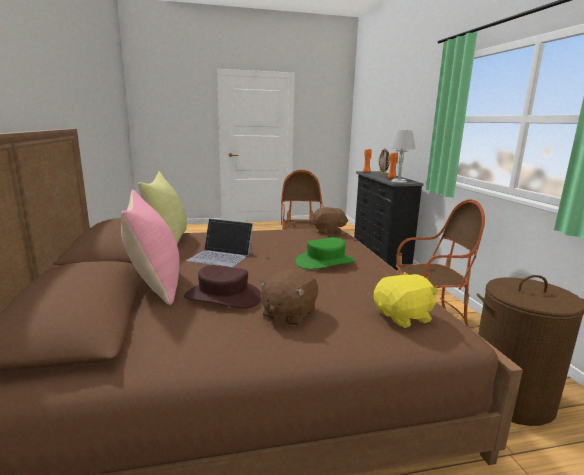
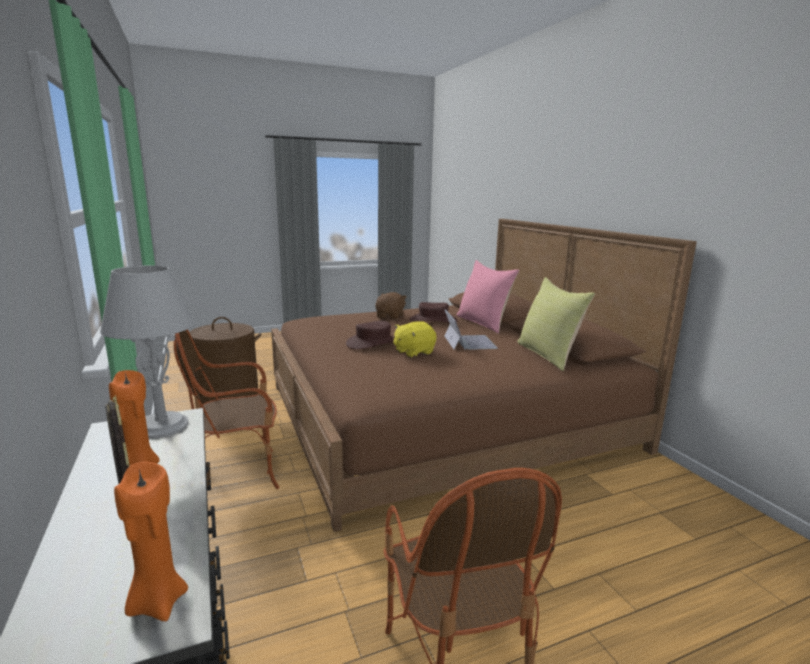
camera: 170 degrees right, 0 degrees up
(221, 256) = (468, 342): laptop -> laptop turned 75 degrees clockwise
(325, 262) = (373, 343): green hat -> brown hat
(328, 231) = (372, 389): brown plush toy -> none
(403, 317) = (326, 319): yellow plush toy -> yellow plush toy (413, 352)

